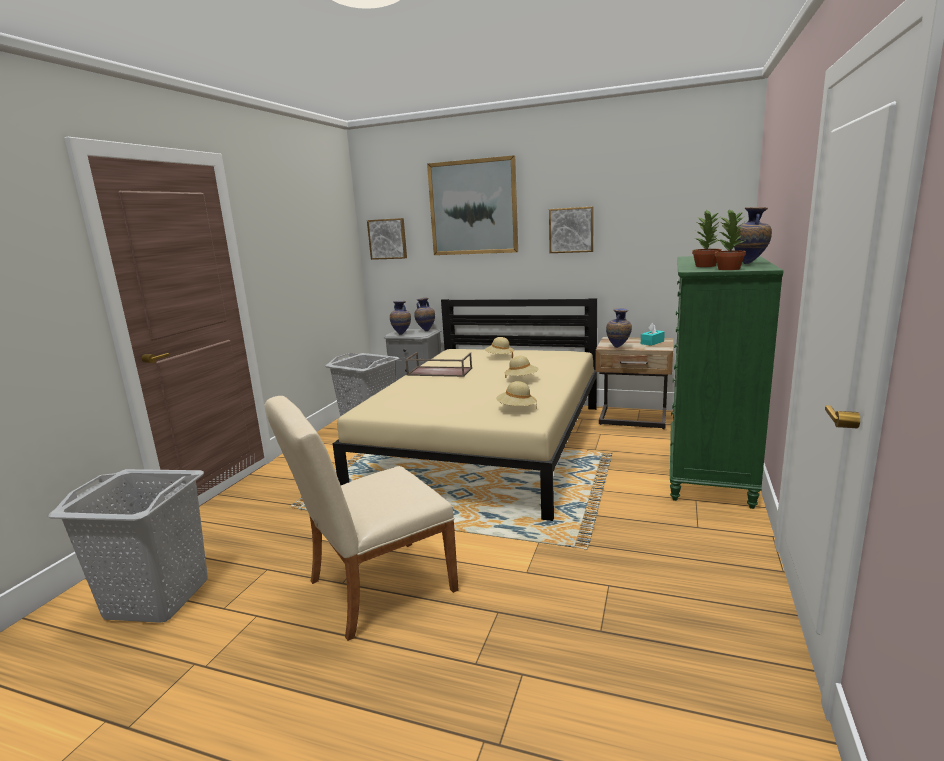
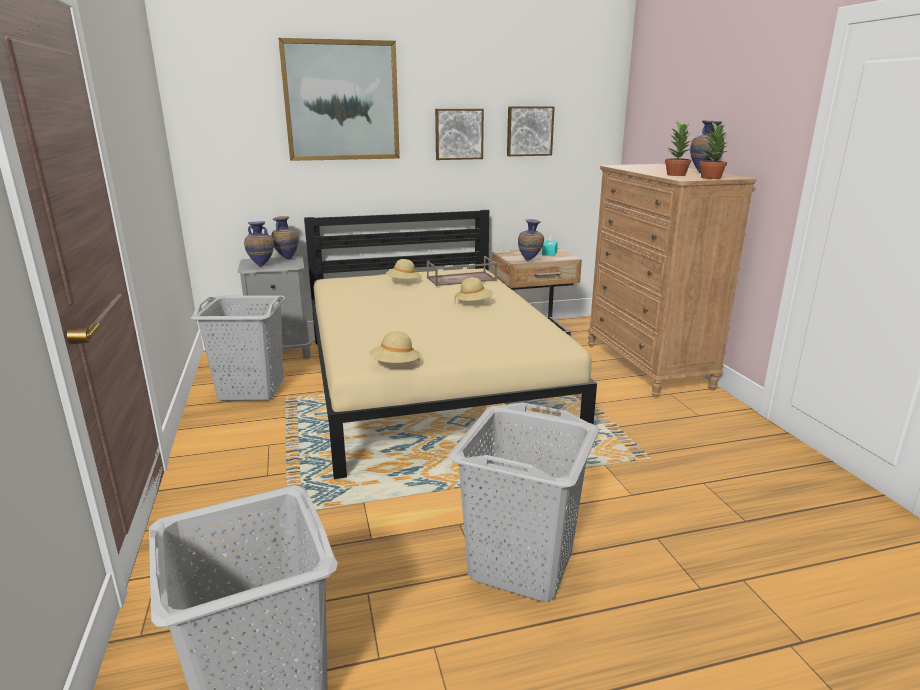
camera: 35 degrees left, 5 degrees up
(372, 589) = (520, 564): beige chair -> grey laundry basket
(388, 239) = (217, 137): picture -> picture (529, 131)
(439, 372) = (364, 307): brown tray -> brown tray (461, 279)
(516, 409) = (525, 334): beige hat -> beige hat (395, 365)
(709, 470) = (647, 366): green dresser -> brown dresser

